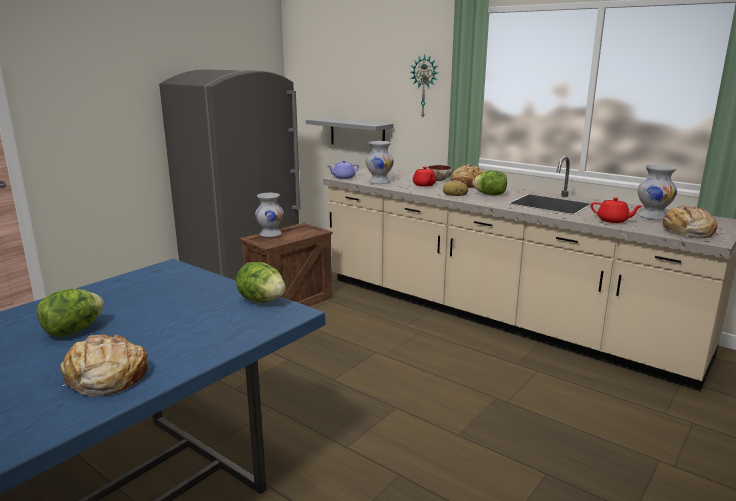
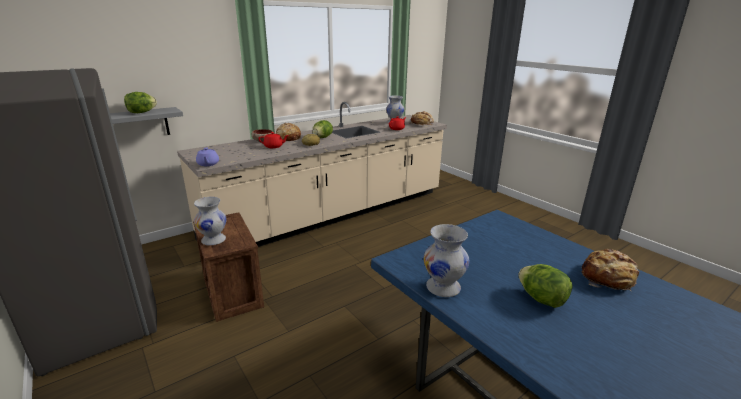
camera: 75 degrees left, 5 degrees up
(262, 300) = (480, 225): lettuce -> lettuce (141, 112)
(379, 182) = (245, 156): white vase -> white vase (444, 287)
(425, 86) = (205, 68): wall clock -> none

